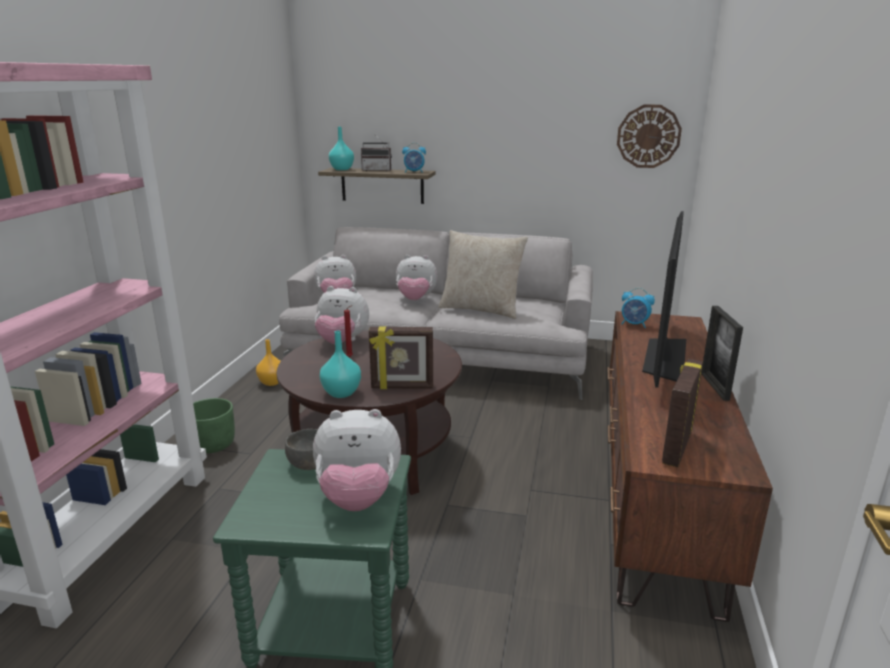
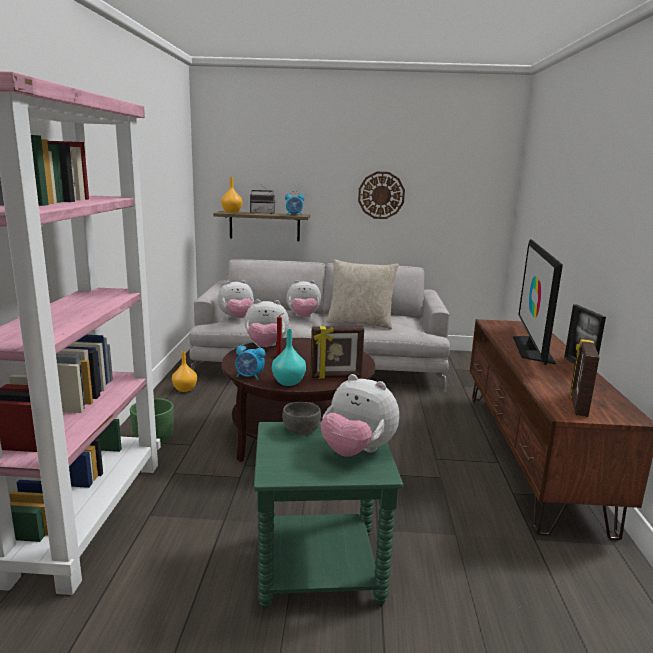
camera: 10 degrees left, 5 degrees down
(342, 169) = (232, 212): turquoise vase -> orange vase
(358, 498) = (357, 451): plush toy -> plush toy turned 45 degrees clockwise
(634, 325) = (495, 327): alarm clock -> alarm clock (249, 377)
(648, 136) = (478, 189): wall clock -> wall clock (381, 195)

